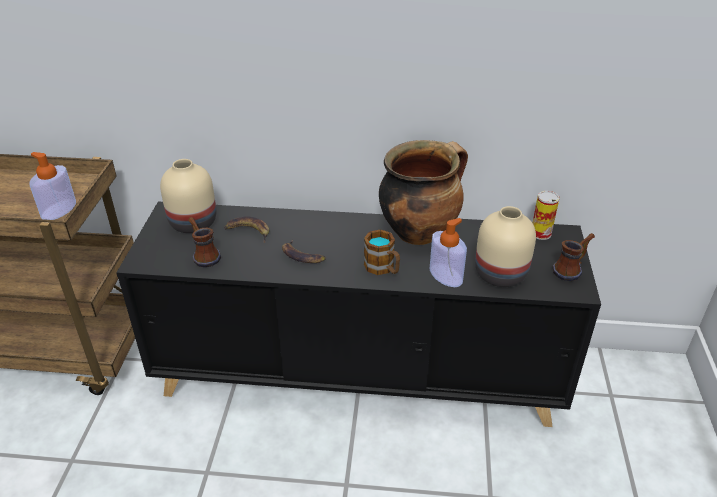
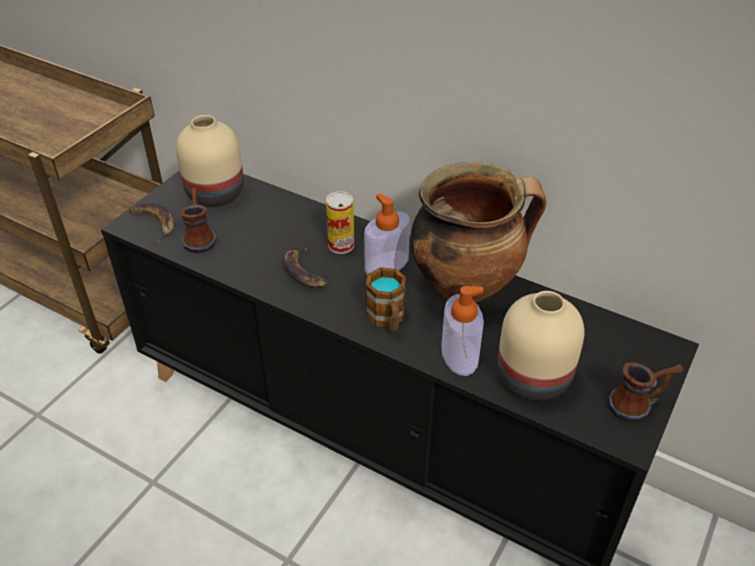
camera: 25 degrees right, 5 degrees up
(59, 210) = (70, 141): soap dispenser -> soap dispenser (386, 264)
(248, 231) = (266, 222): banana -> banana (154, 223)
(541, 233) = (631, 338): can -> can (341, 245)

